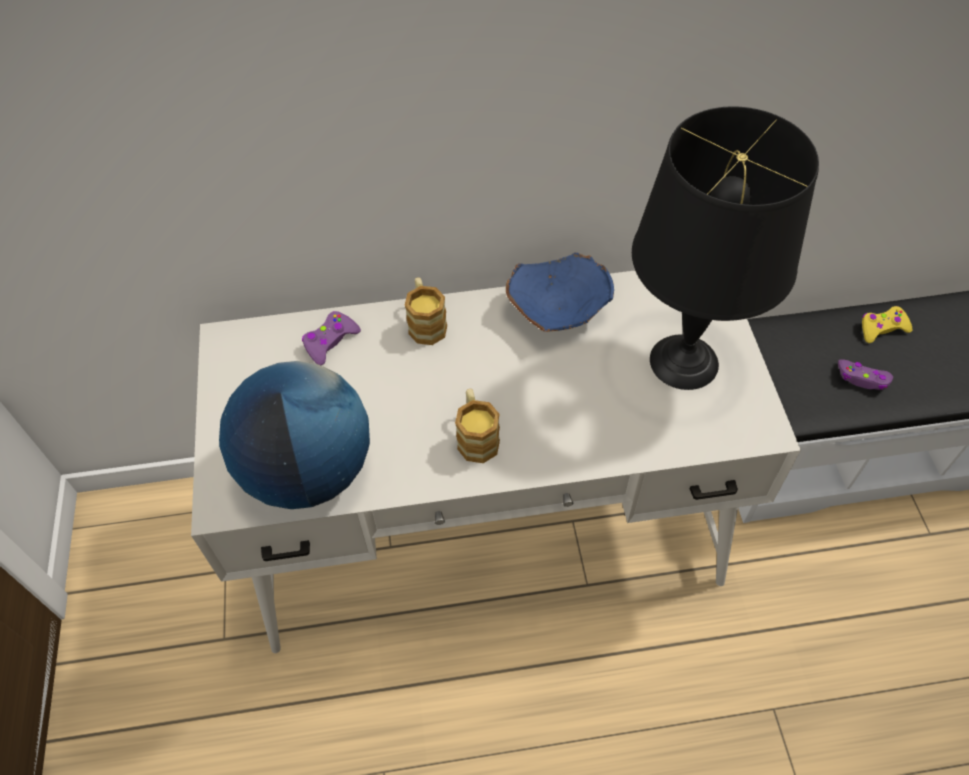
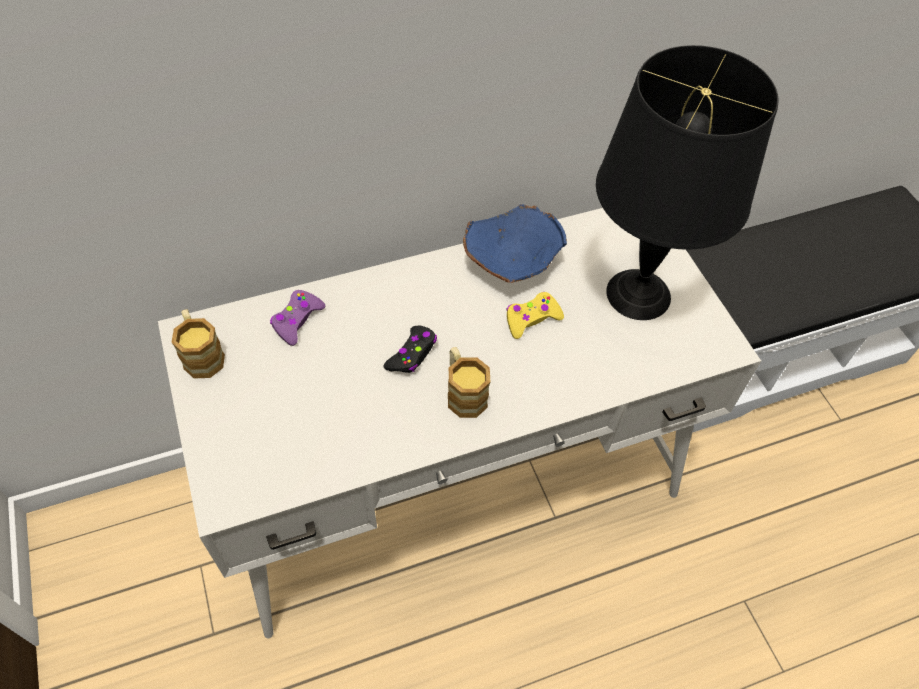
camera: 15 degrees left, 0 degrees up
(308, 471) = (306, 452): globe -> none
(426, 323) = (387, 290): mug -> mug (201, 354)
(434, 390) = (412, 354): none -> black game controller
(862, 379) = (779, 290): purple game controller -> none
(882, 328) = (784, 242): yellow game controller -> yellow game controller (531, 319)

